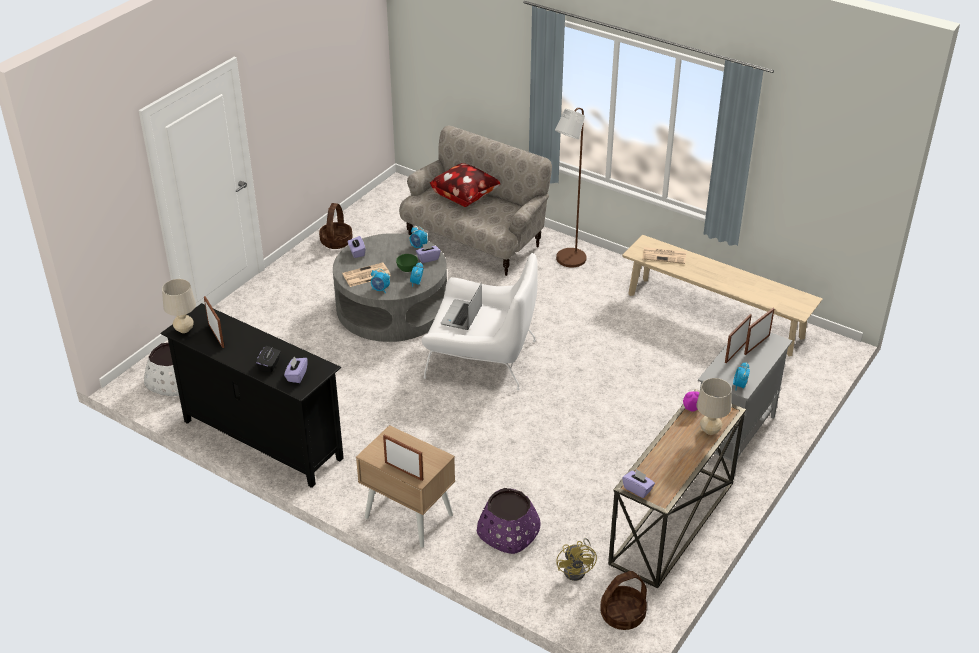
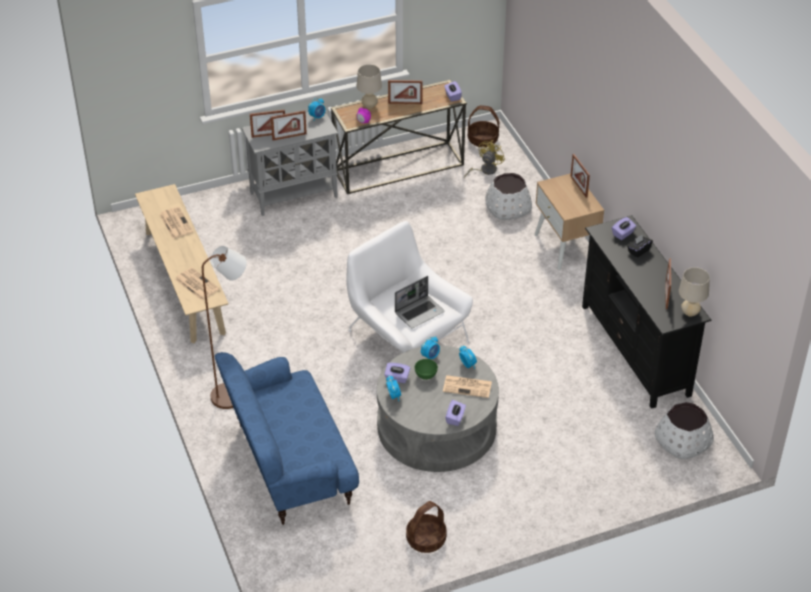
camera: 145 degrees left, 5 degrees up
(465, 196) = (290, 440): pillow -> none
(475, 240) = (290, 465): beige sofa -> blue sofa
(508, 533) = (508, 207): purple planter -> white planter
(678, 454) = (405, 103): none -> picture frame
(751, 290) = (175, 223): none -> newspaper

